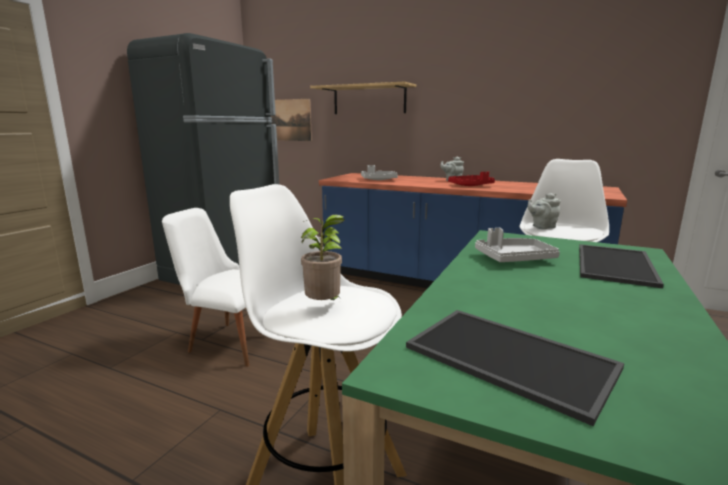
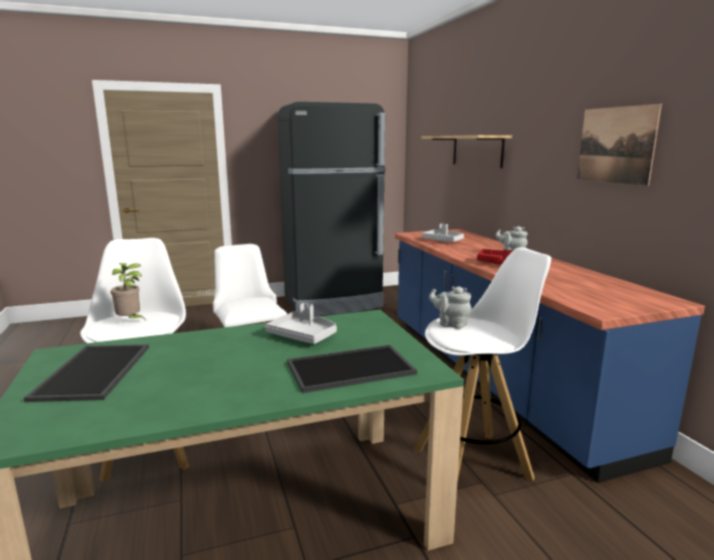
camera: 45 degrees right, 0 degrees up
(290, 120) = (426, 167): picture -> picture (615, 145)

